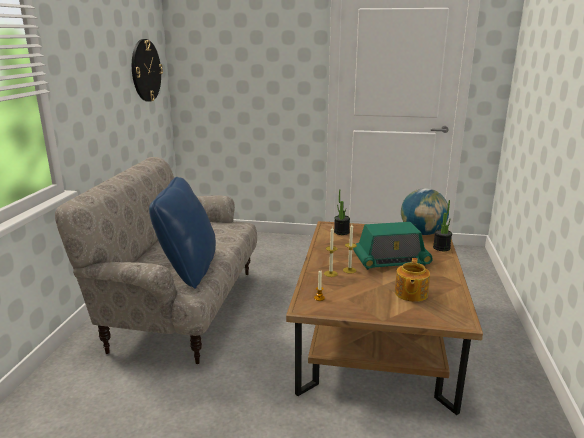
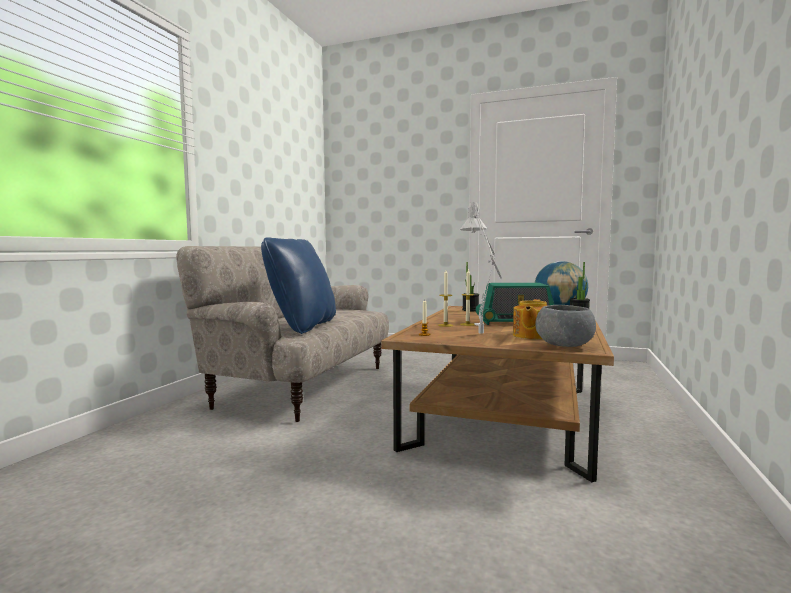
camera: 10 degrees right, 15 degrees down
(145, 70) = (301, 181): wall clock -> none
(371, 299) = (483, 337): none -> grey table lamp
(442, 316) = (564, 345): none -> grey bowl

